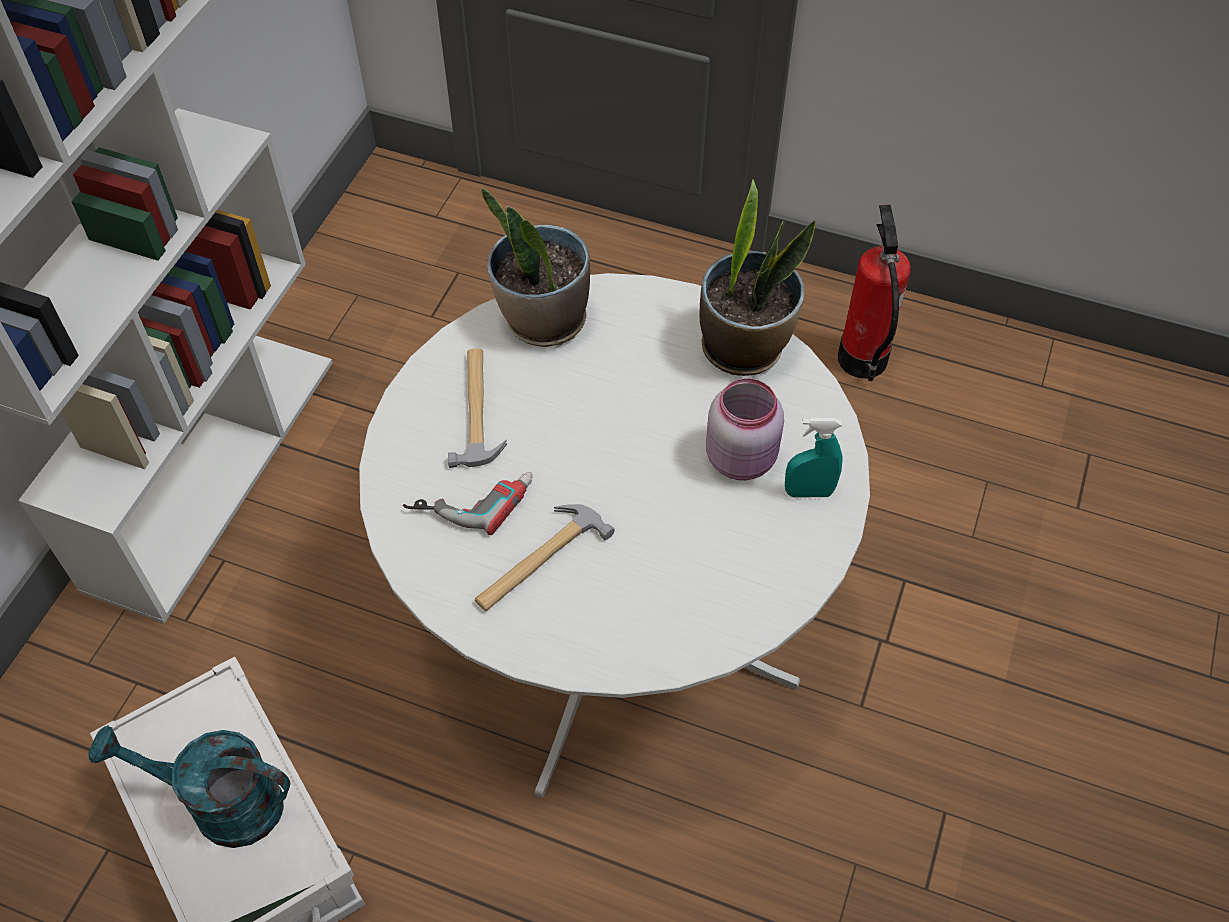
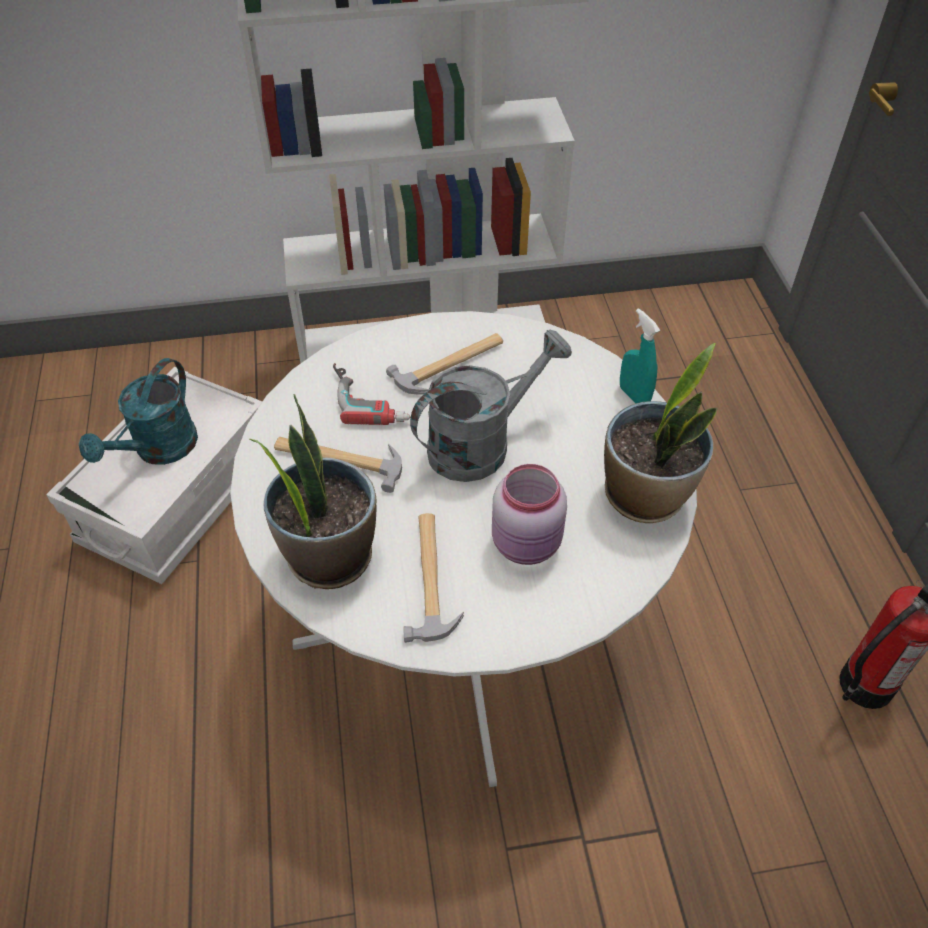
camera: 60 degrees right, 5 degrees down
(220, 803) = (159, 450): turquoise watering can -> turquoise watering can turned 135 degrees counterclockwise
(543, 321) = (563, 363): potted plant -> potted plant (329, 555)
(600, 435) = (481, 443): none -> grey watering can
(734, 548) = (431, 578): none -> hammer
(808, 492) = (527, 607): turquoise spray bottle -> turquoise spray bottle (634, 396)

